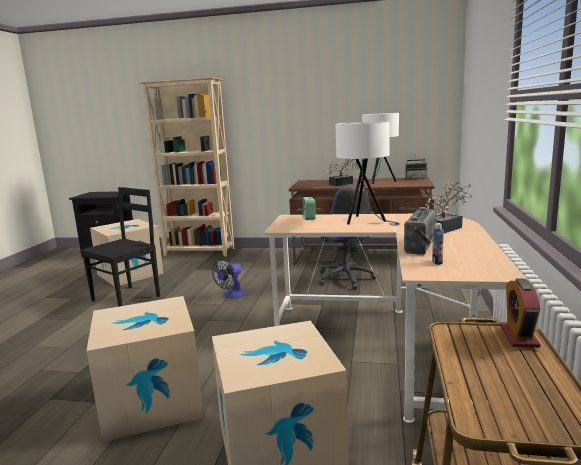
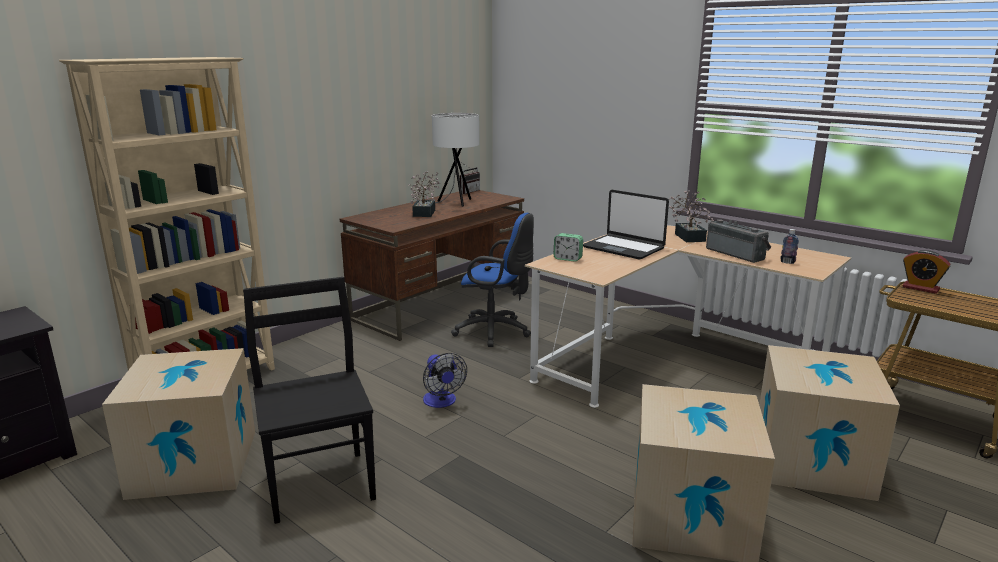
camera: 60 degrees left, 5 degrees up
(365, 222) = (624, 248): white table lamp -> laptop

